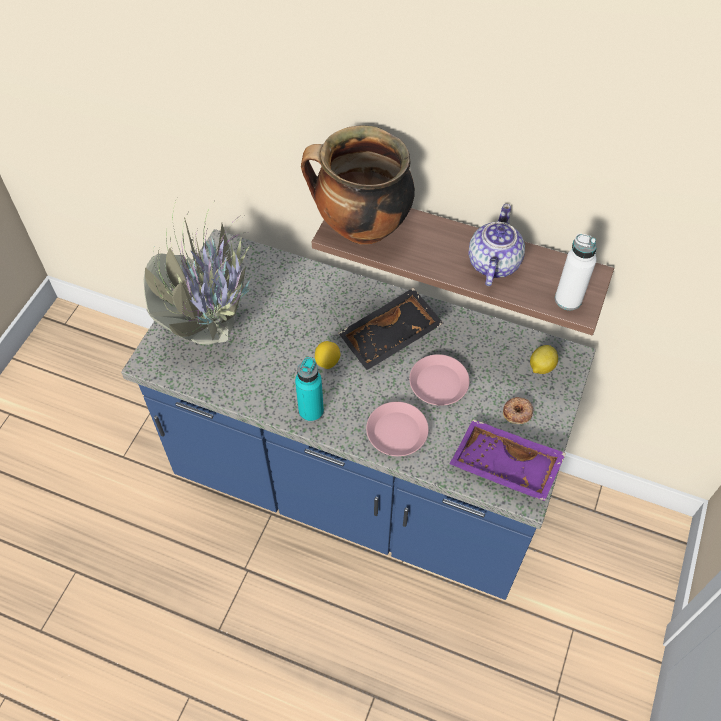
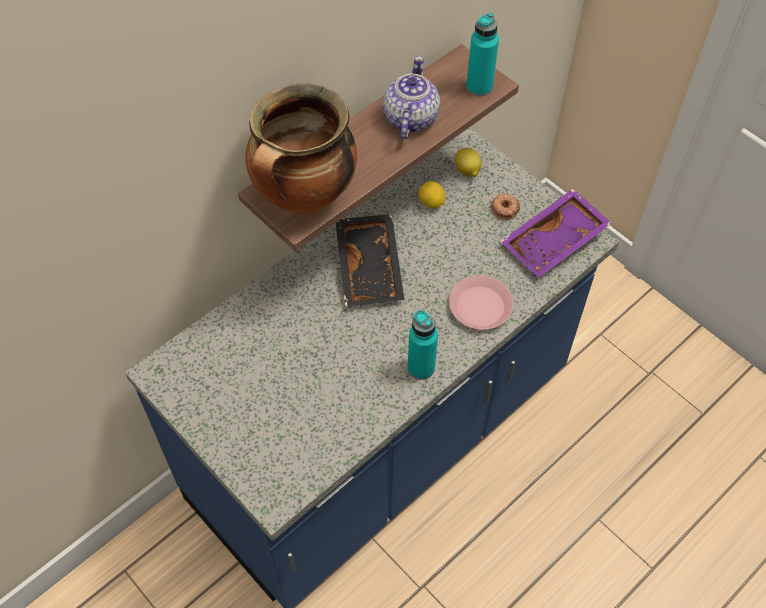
camera: 65 degrees left, 0 degrees up
(214, 327) = (265, 418): potted plant -> none
(327, 361) = (370, 331): lemon -> lemon (431, 203)
(438, 383) = (444, 252): pink plate -> none
(493, 264) = (410, 119): teapot -> teapot turned 60 degrees clockwise
(568, 299) = (479, 87): white bottle -> turquoise bottle

